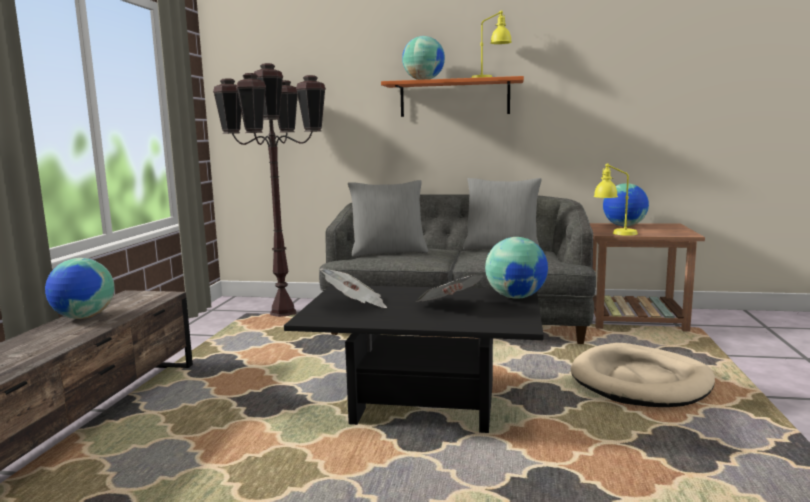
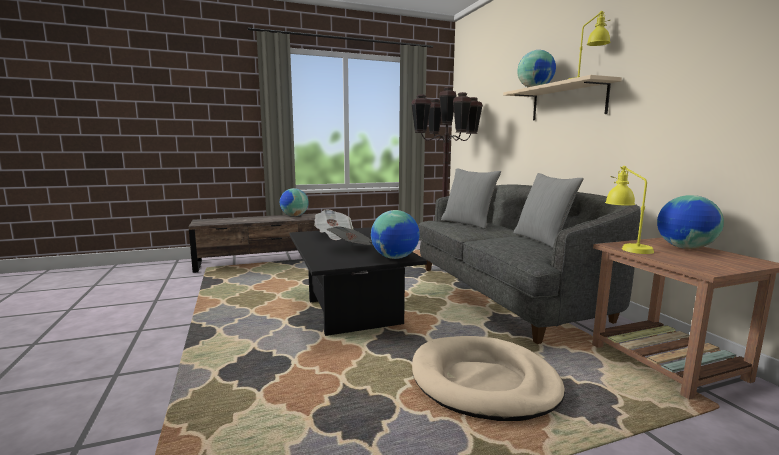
camera: 60 degrees right, 0 degrees up
(454, 98) = (567, 102): orange shelf -> beige shelf

